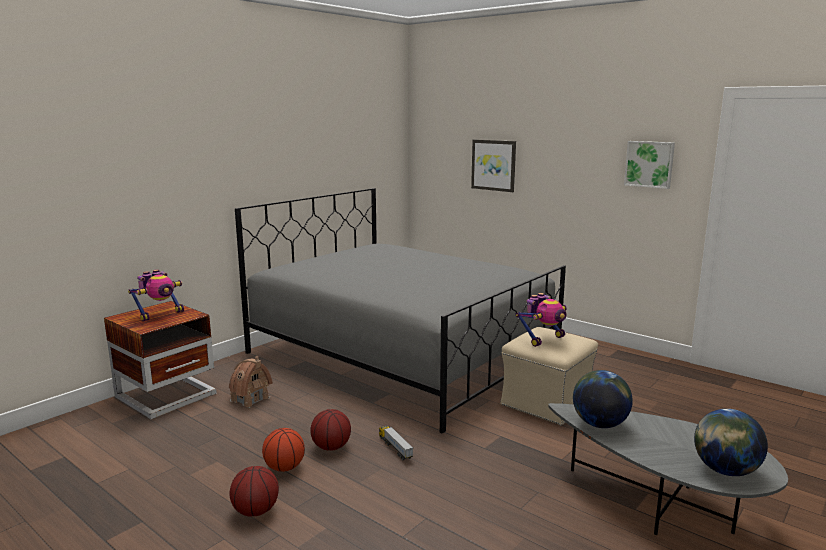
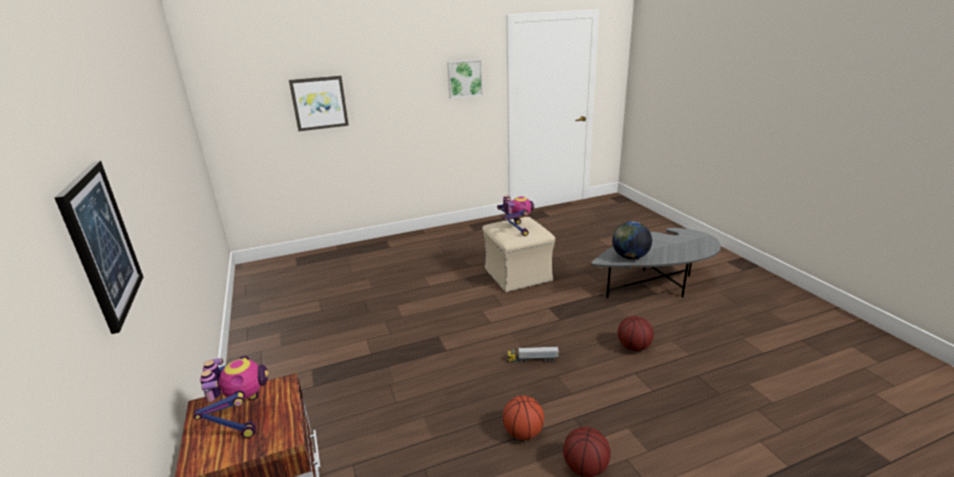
camera: 60 degrees left, 10 degrees up
(127, 177) = (102, 244): none -> picture
(250, 399) = (360, 430): toy house -> none
(331, 447) = (507, 395): basketball -> basketball (634, 347)
(400, 355) = (369, 309): grey bed -> none
(725, 470) = (696, 244): globe -> none

